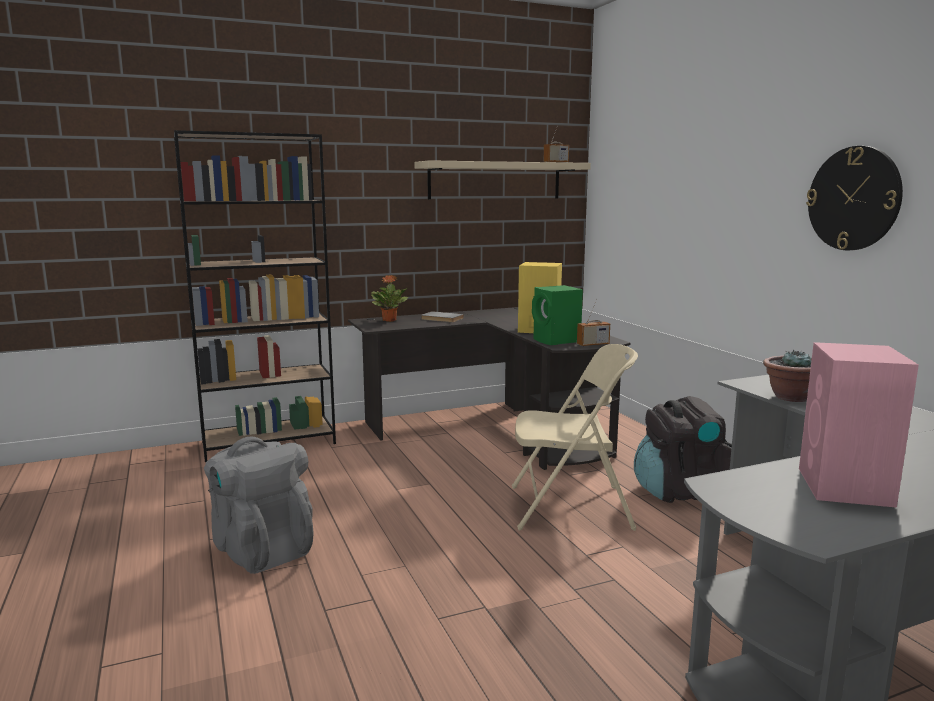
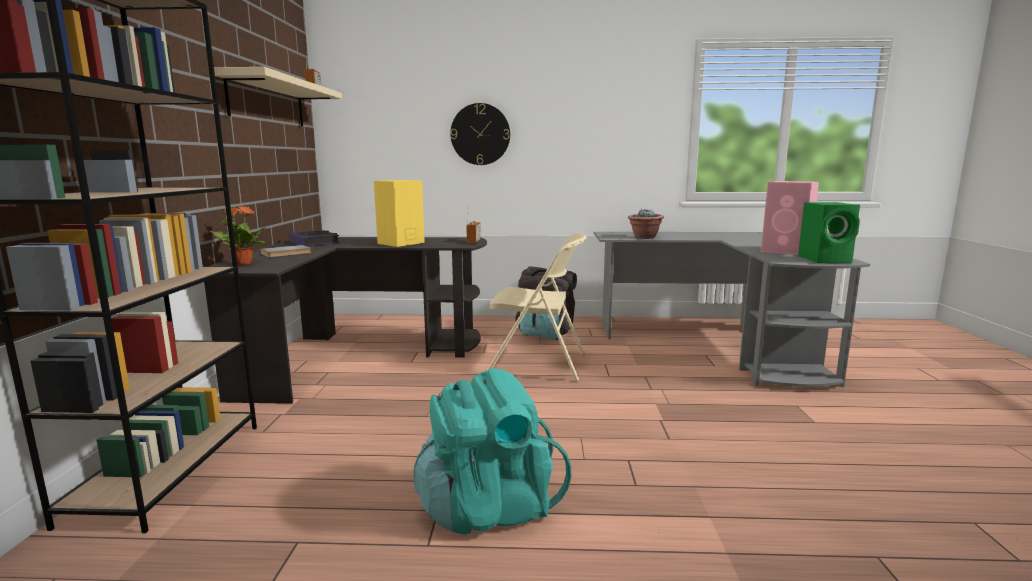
camera: 65 degrees left, 0 degrees up
(262, 548) = (488, 507): grey backpack -> turquoise backpack
(501, 314) = (314, 242): none -> book
(557, 341) = (447, 244): green speaker -> green speaker (826, 260)
(570, 507) = (536, 364): beige chair -> beige chair turned 75 degrees clockwise
(853, 198) = (605, 122): wall clock -> wall clock (480, 134)

